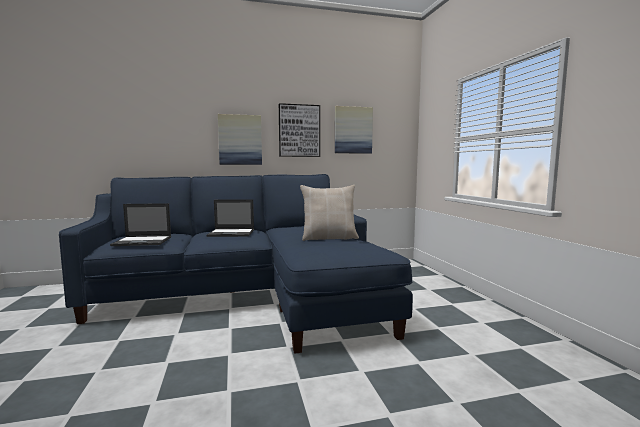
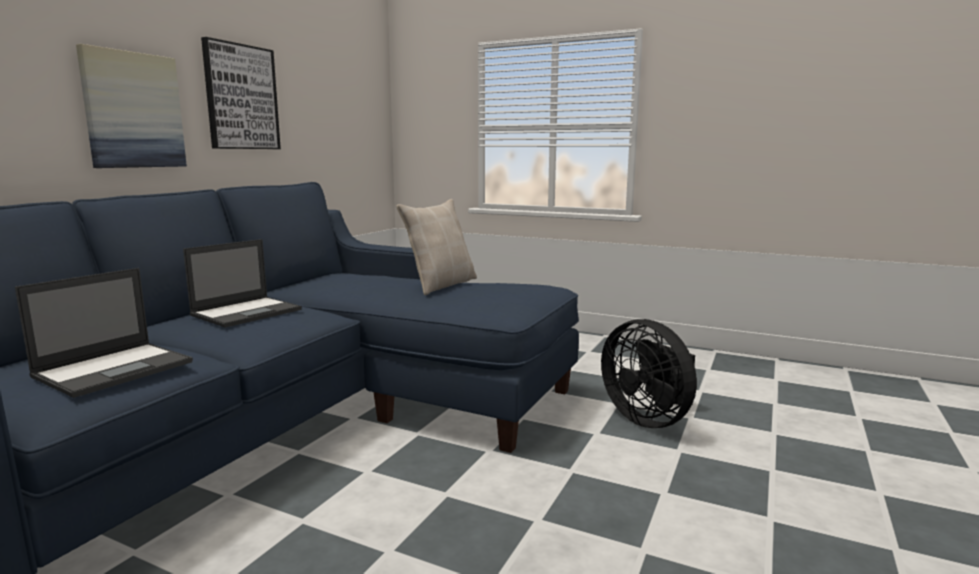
camera: 50 degrees left, 5 degrees up
(353, 130) = (318, 102): picture -> none
(419, 383) = (649, 418): none -> black fan

